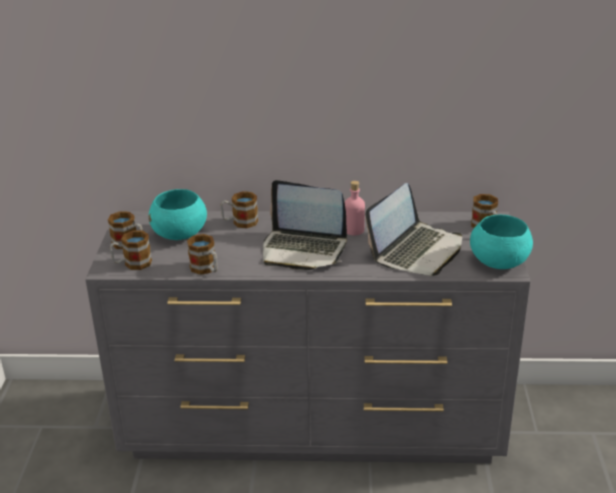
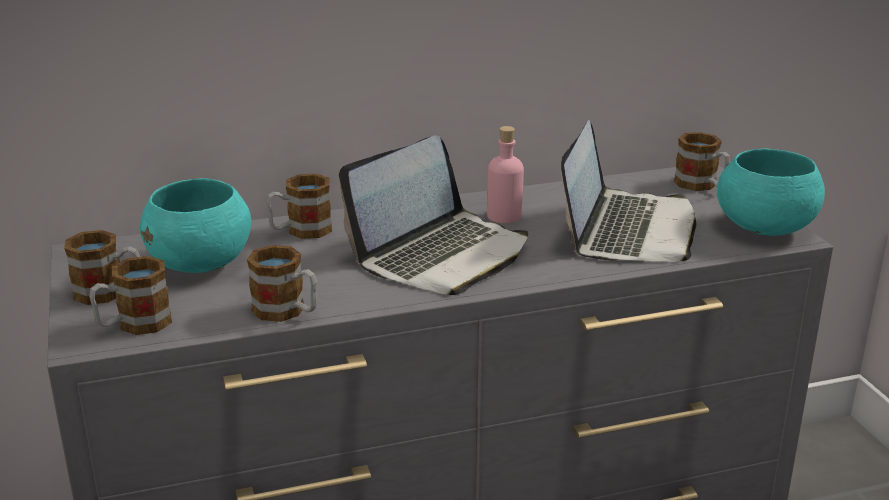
camera: 20 degrees left, 5 degrees down
(303, 249) = (441, 255): laptop -> laptop turned 45 degrees counterclockwise

